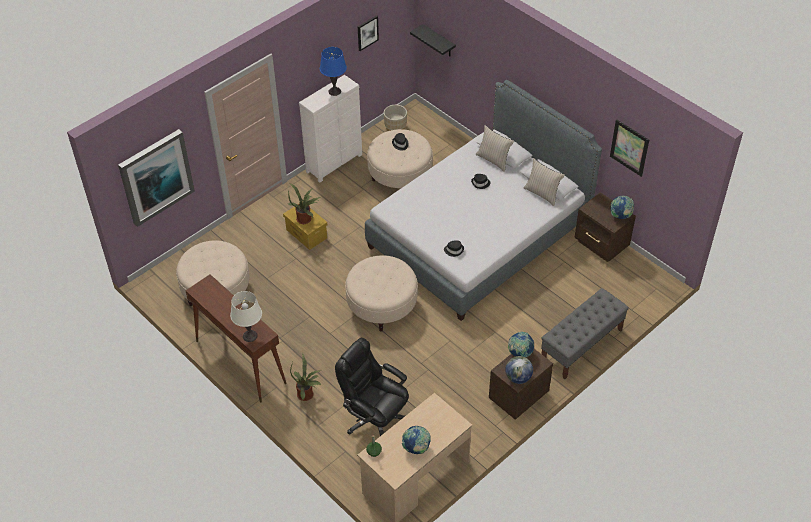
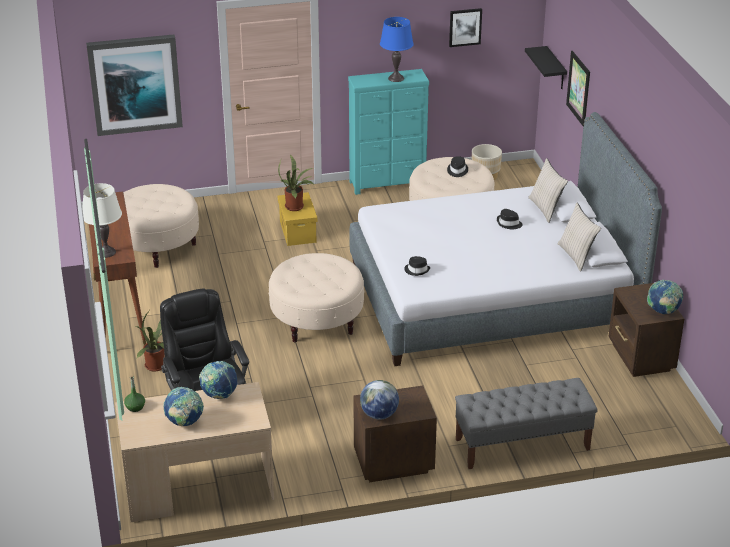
camera: 30 degrees right, 15 degrees down
(335, 163) = (388, 184): white dresser -> turquoise dresser
(520, 353) = (404, 393): globe -> globe (219, 395)
(629, 147) = (687, 207): picture -> picture (578, 88)

